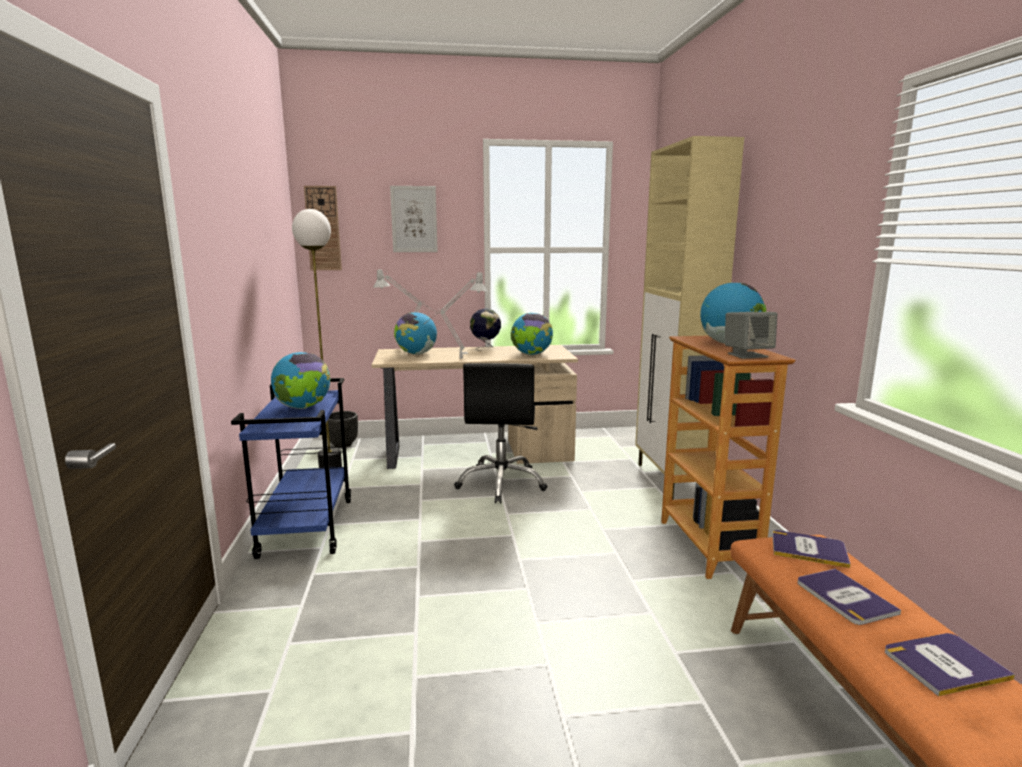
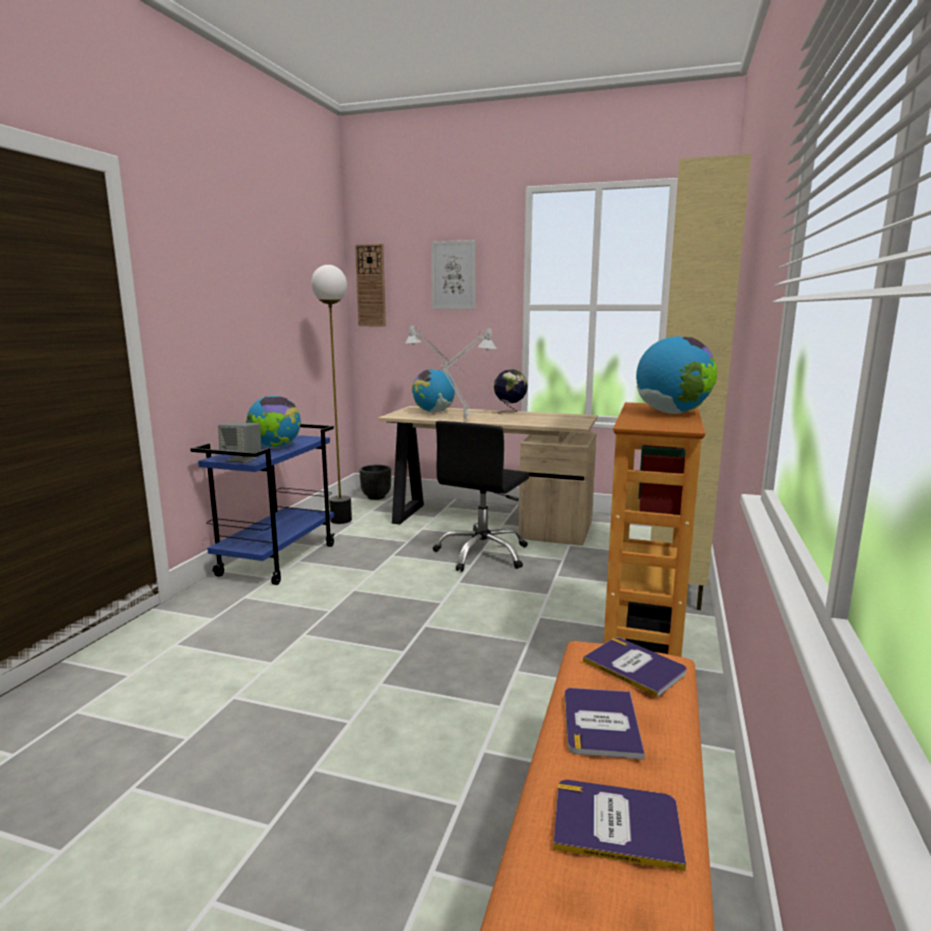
camera: 25 degrees right, 0 degrees up
(531, 354) = (545, 421): globe -> none
(747, 355) = (656, 424): grey speaker -> grey speaker (242, 459)

